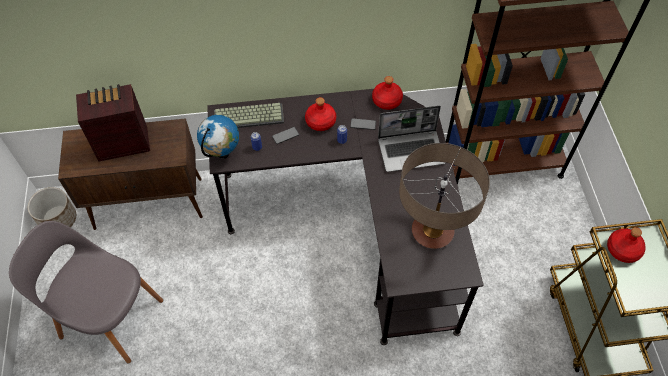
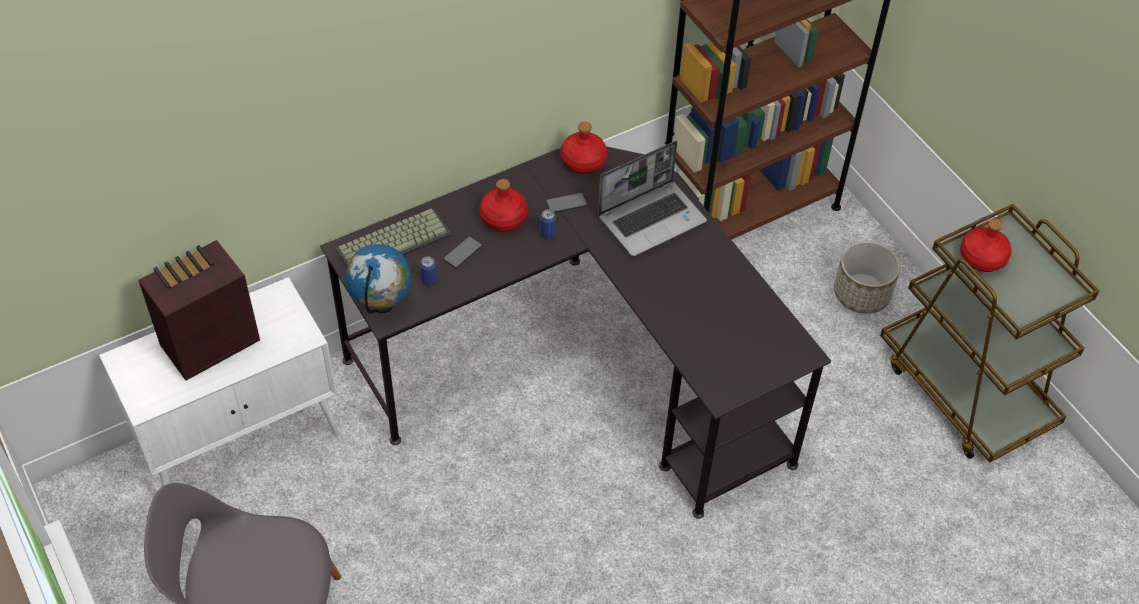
camera: 25 degrees left, 5 degrees down
(58, 219) = (100, 517): planter -> planter (862, 293)
(150, 203) = (242, 443): brown cabinet -> white cabinet
(432, 232) = (733, 316): table lamp -> none

